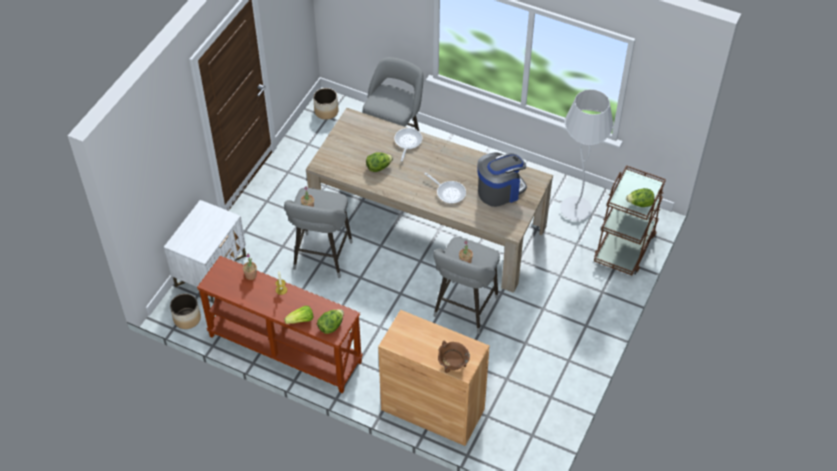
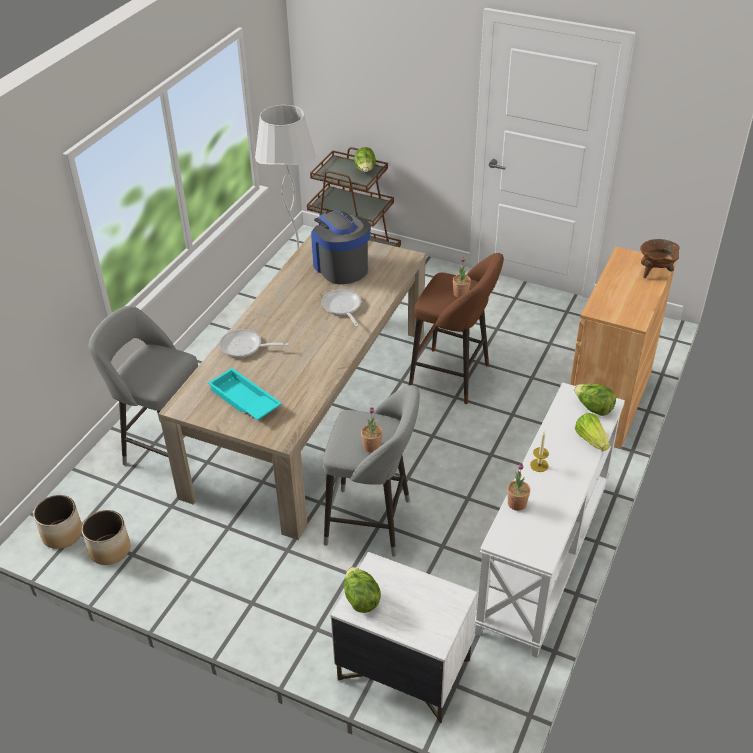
camera: 90 degrees left, 10 degrees down
(187, 319) = (506, 695): planter -> planter (110, 550)
(284, 349) = (545, 557): brown console table -> white console table
(354, 145) = (243, 400): none -> turquoise tray
(379, 167) = (292, 373): lettuce -> lettuce (361, 599)
(449, 192) = (342, 308): frying pan -> frying pan turned 60 degrees counterclockwise
(464, 310) = (454, 377): grey stool -> brown stool

